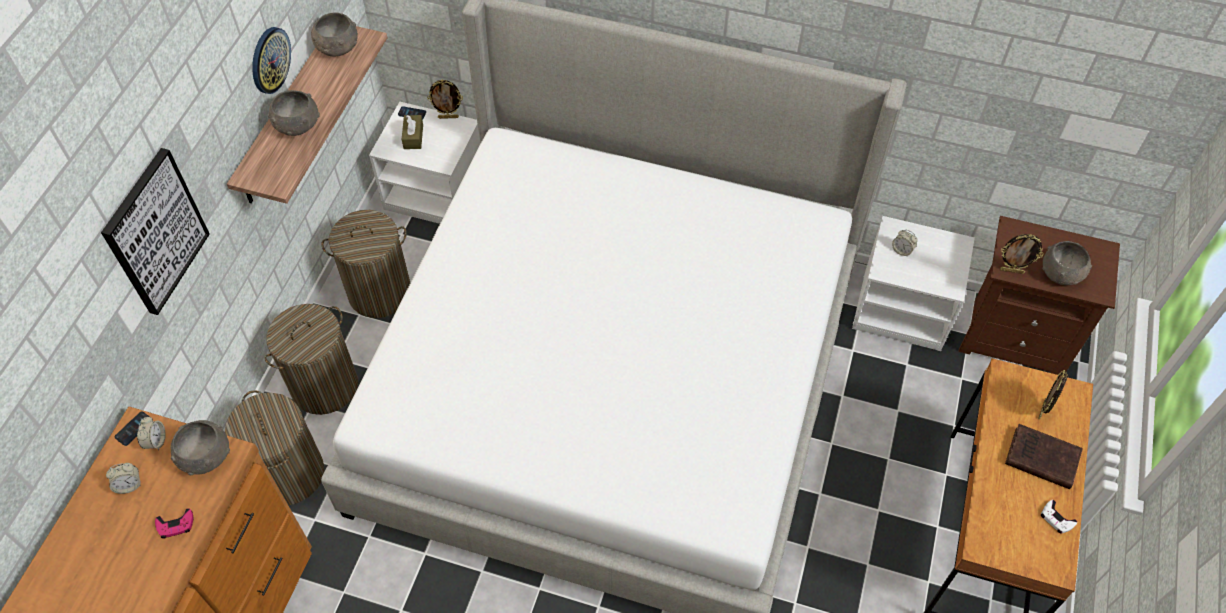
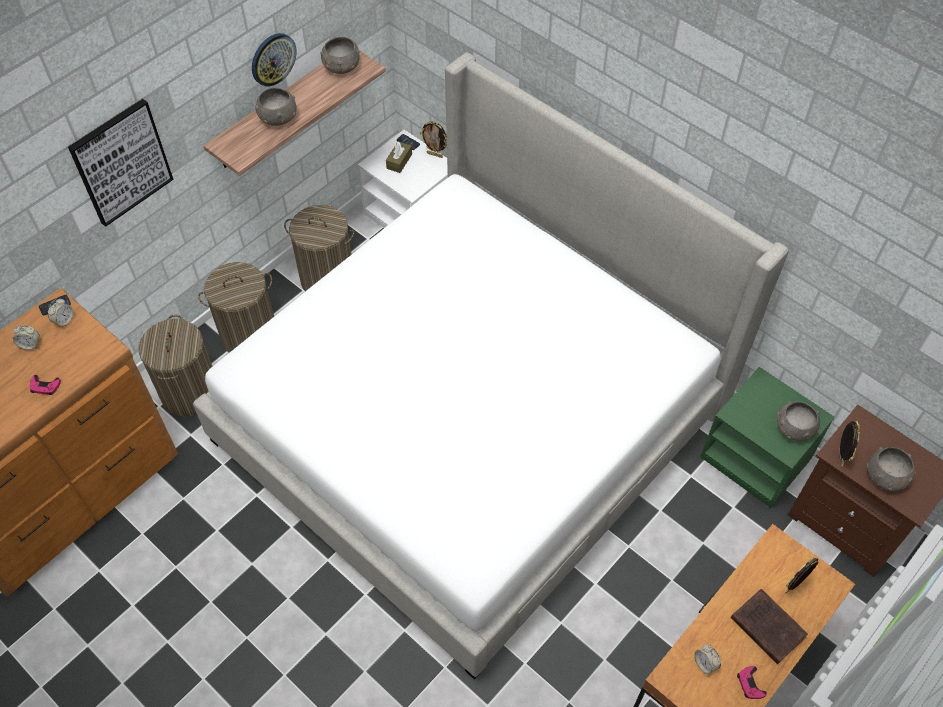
camera: 25 degrees right, 0 degrees up
(205, 456) = (91, 344): grey bowl -> grey bowl (794, 428)
(902, 250) = (760, 403): alarm clock -> alarm clock (705, 663)
(903, 309) = (756, 458): white nightstand -> green nightstand
(1012, 270) = (839, 456): picture frame -> picture frame turned 120 degrees counterclockwise
(1056, 519) = (750, 684): white game controller -> pink game controller

